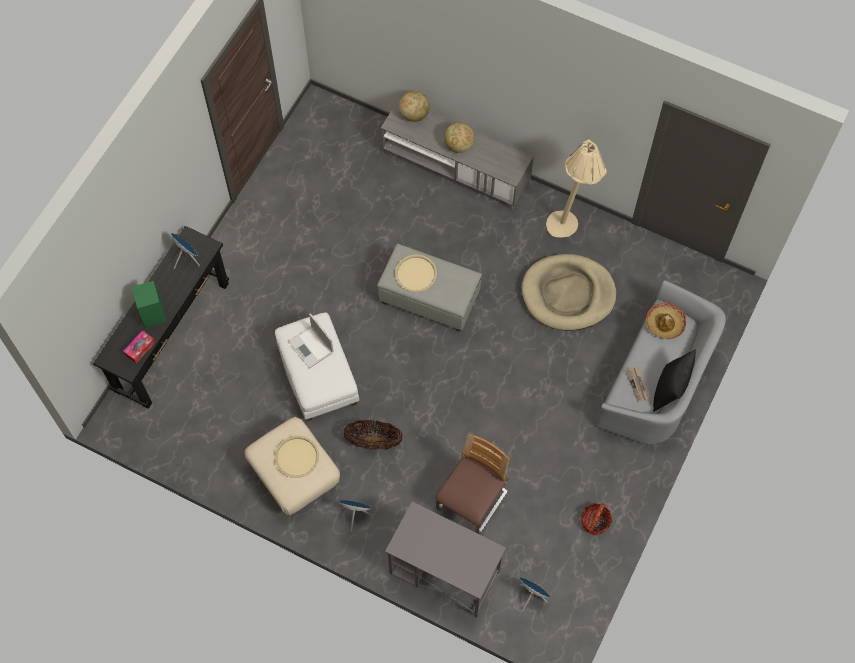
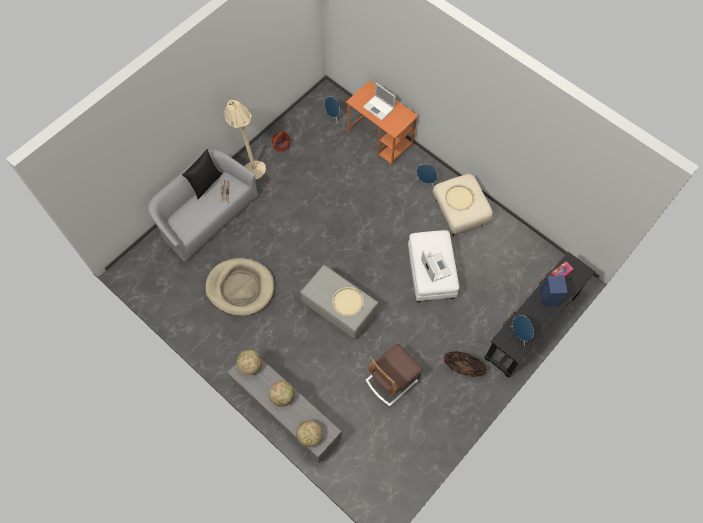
camera: 165 degrees left, 0 degrees up
(153, 313) = (549, 297): green speaker -> blue speaker
(373, 441) = (403, 222): basket -> basket (463, 368)
(443, 572) = (380, 139): grey desk -> orange desk
(450, 548) = (379, 108): none -> laptop
(472, 501) = (351, 173): chair -> chair (392, 380)
(509, 168) = (250, 365): none -> globe
(568, 228) = (219, 338): beige floor lamp -> beige floor lamp (250, 166)
(665, 323) = (188, 225): hat -> none

